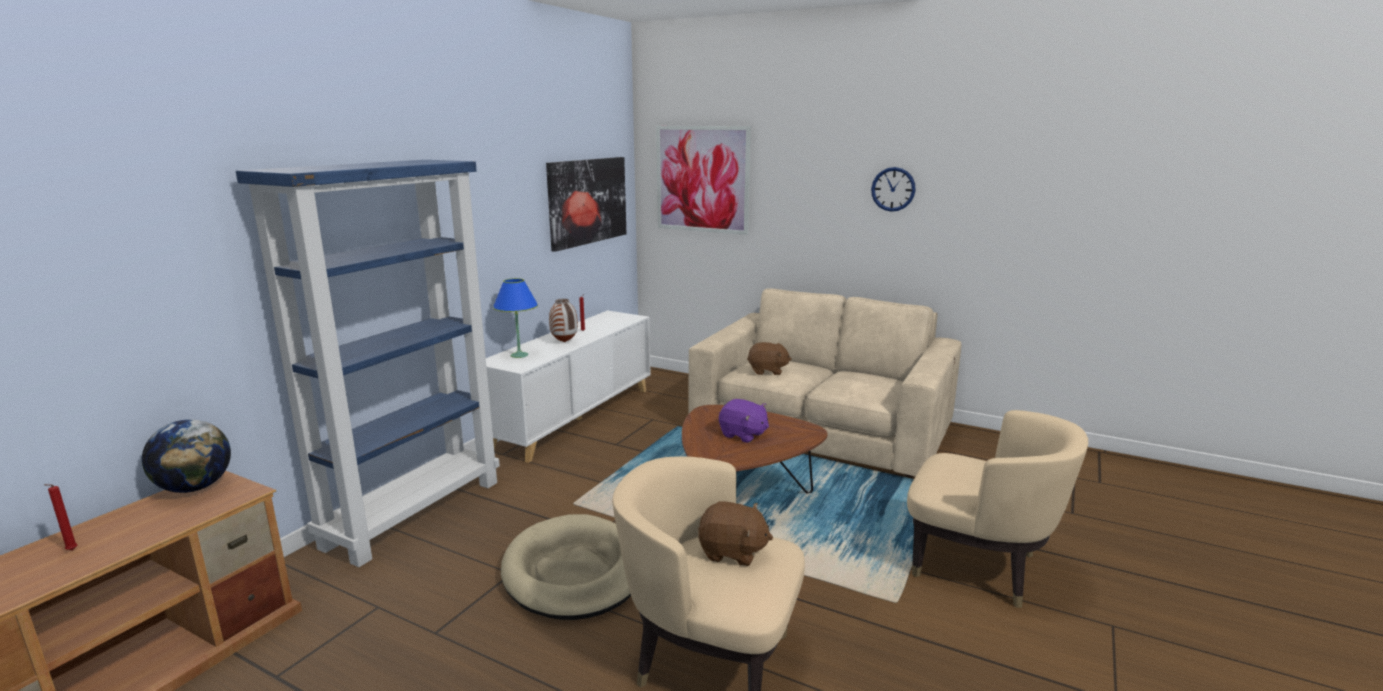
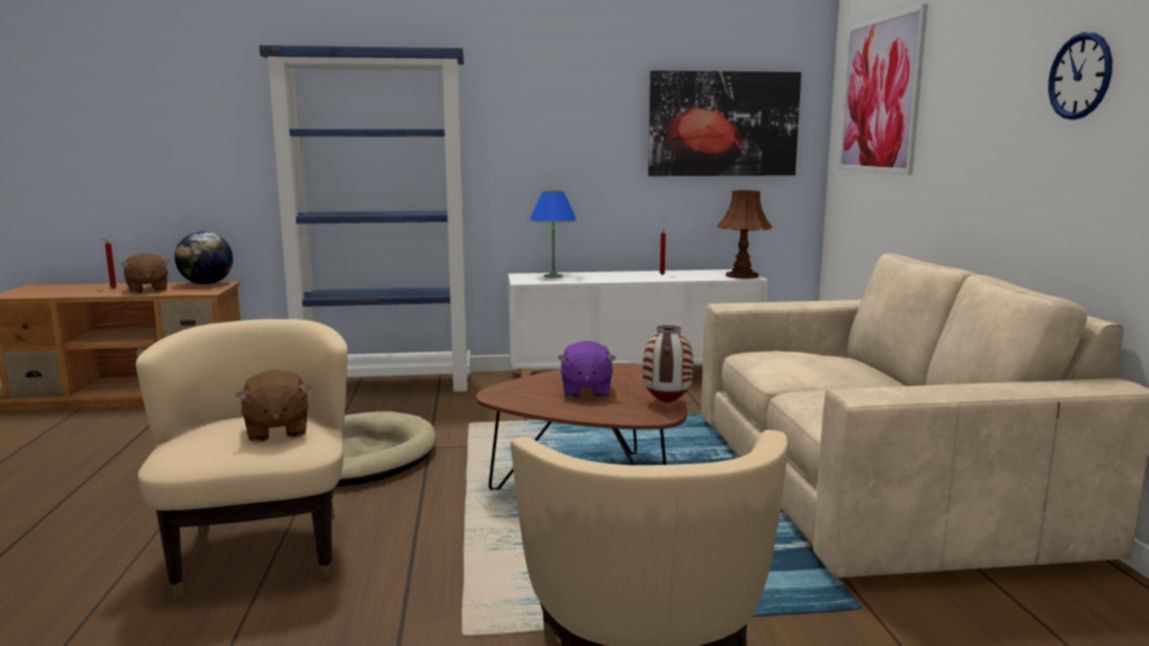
camera: 55 degrees right, 5 degrees down
(565, 342) = (617, 277): vase -> vase (667, 403)
(627, 317) = (742, 276): none -> brown table lamp
(767, 371) = (780, 357): brown plush toy -> brown plush toy (147, 290)

